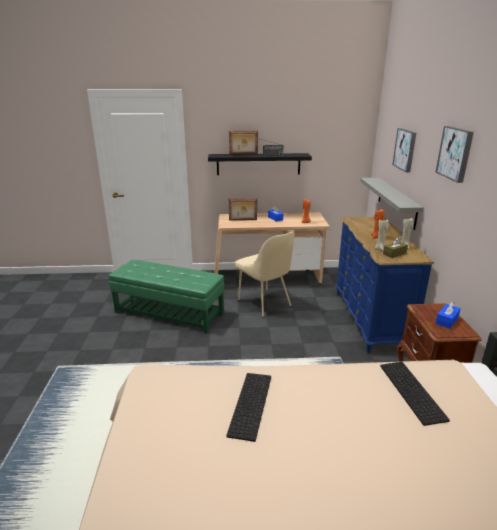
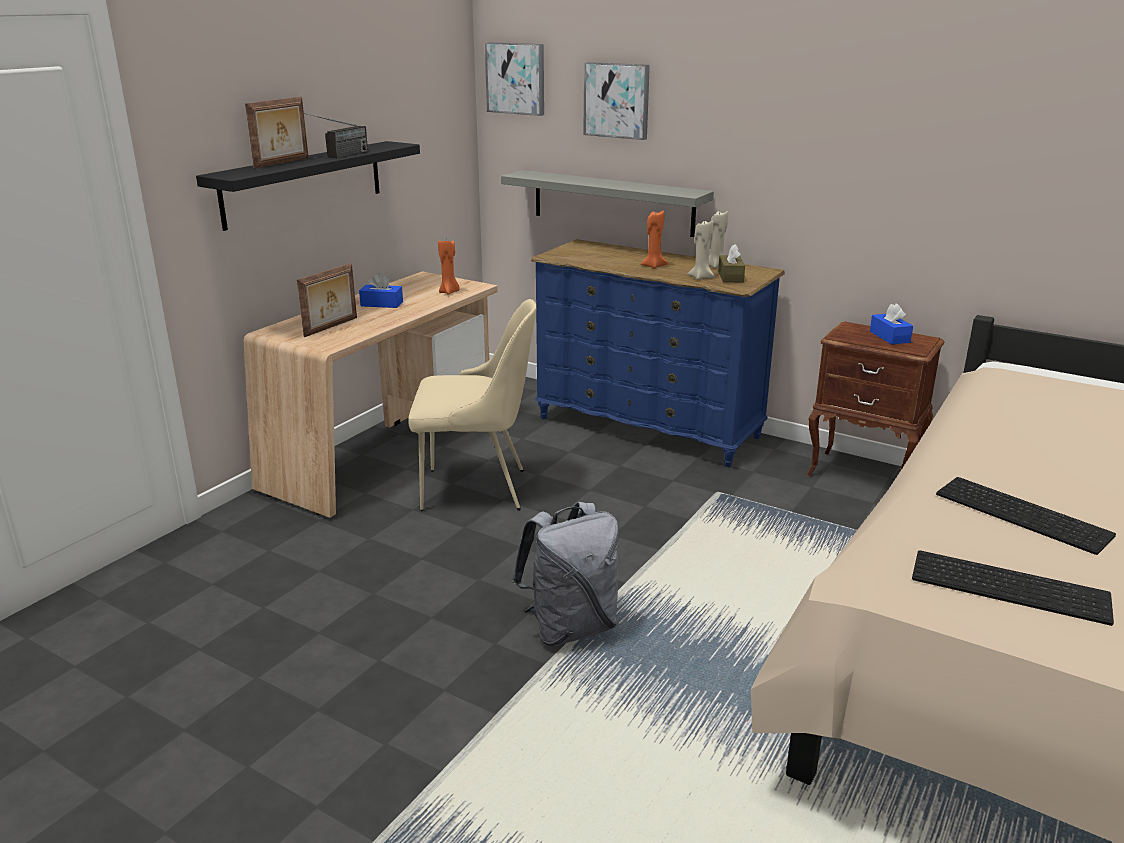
camera: 55 degrees left, 0 degrees up
(169, 312) = (341, 608): green ottoman -> none
(200, 358) = (570, 627): none -> grey backpack
(413, 391) = (1043, 409): keyboard -> keyboard (1011, 586)
(455, 153) = (789, 84): picture -> picture (516, 78)

